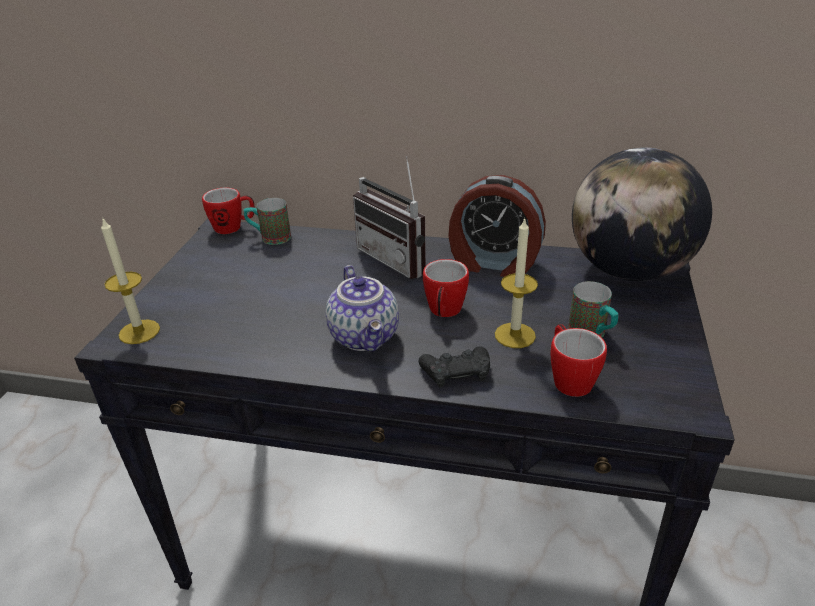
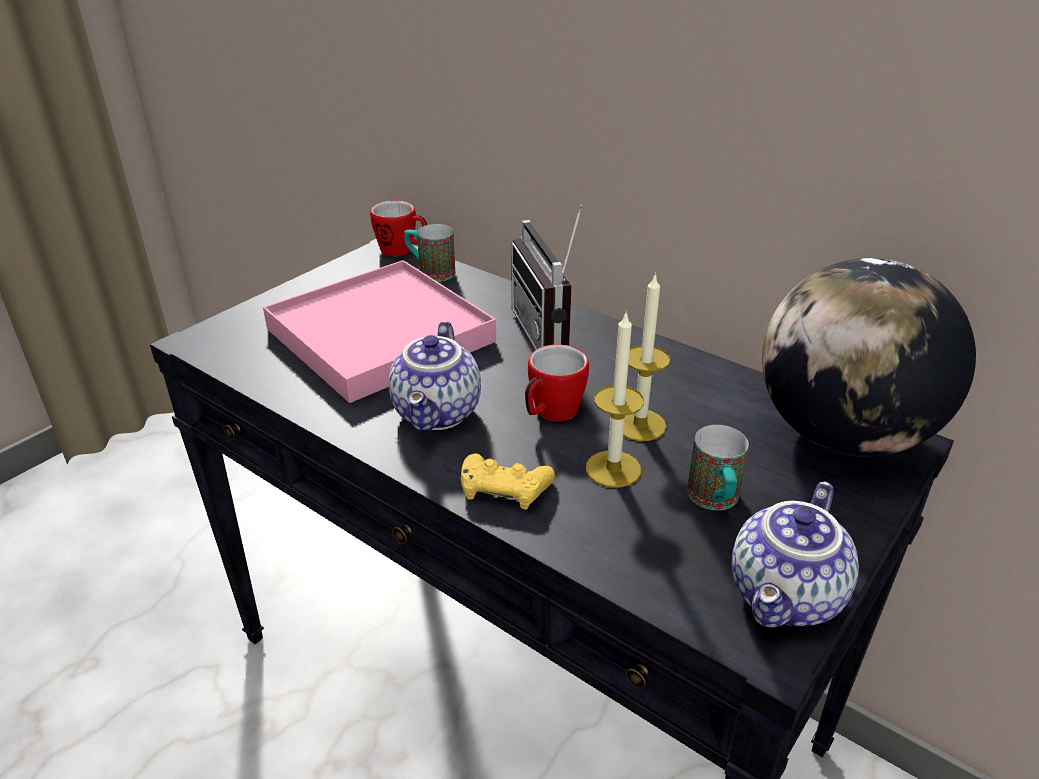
camera: 25 degrees right, 0 degrees up
(139, 332) = (224, 336): candle -> candle (640, 425)
(272, 295) = (380, 336): none -> pink tray
(456, 372) = (504, 488): black game controller -> yellow game controller
(494, 264) = (663, 373): alarm clock -> none
(568, 379) = (634, 545): mug -> none
(678, 377) = (787, 598): none -> teapot

